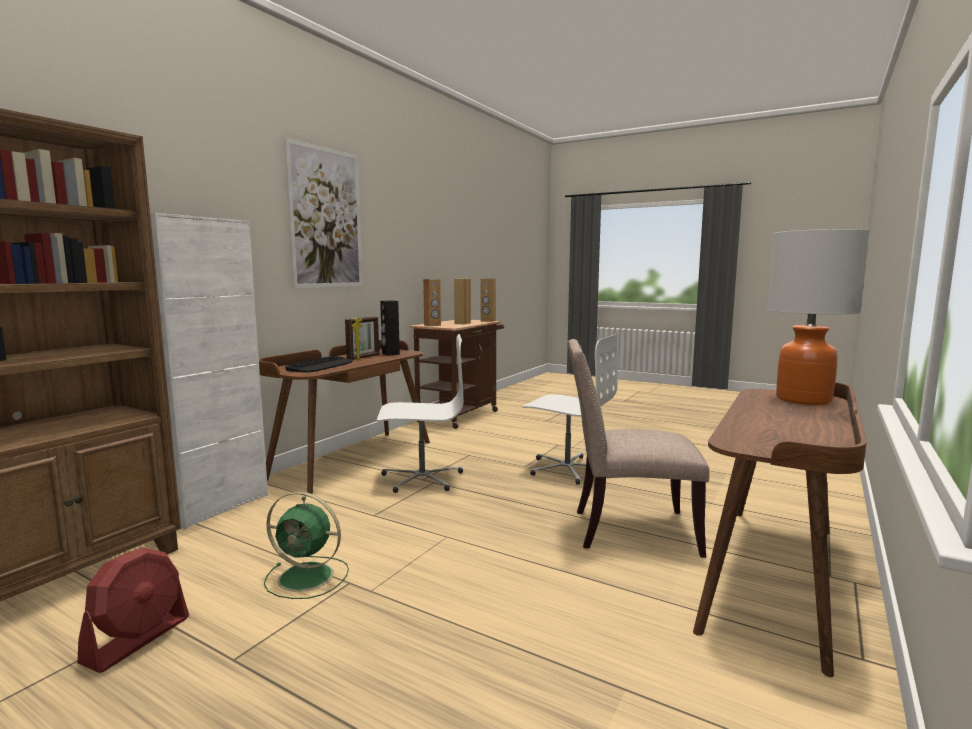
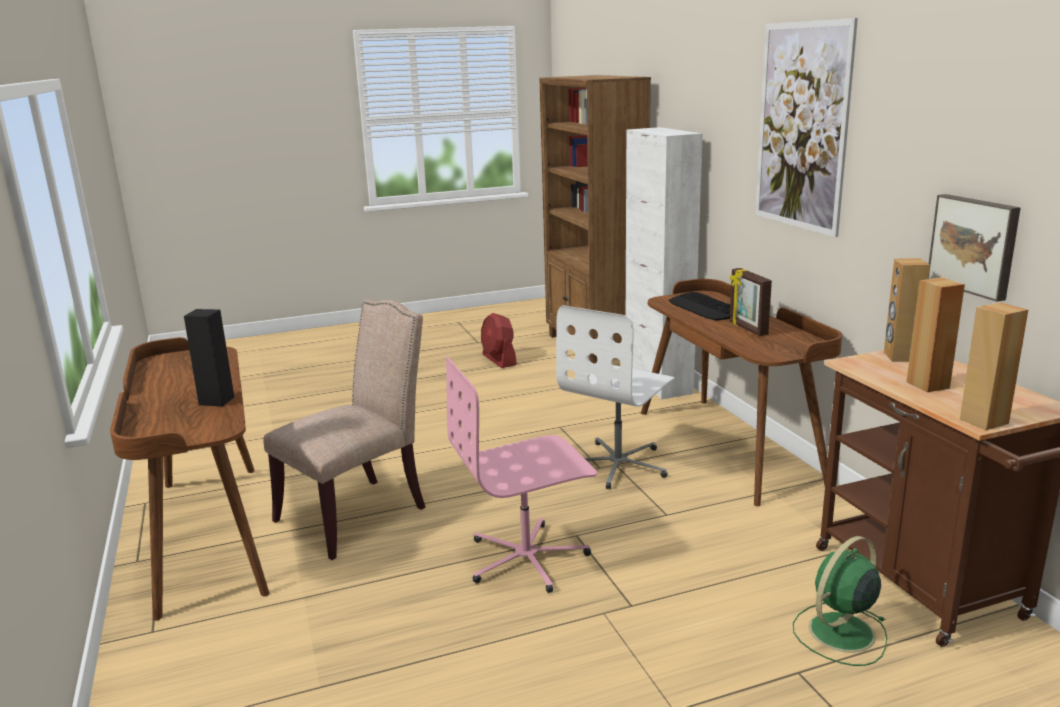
camera: 130 degrees right, 10 degrees up
(308, 577) = (497, 394): green fan -> green fan (839, 633)
(390, 354) = (766, 343): black speaker -> black speaker (217, 401)
(422, 271) = (974, 245): none -> picture
(567, 469) = (527, 558): white office chair -> pink office chair
(803, 400) = (169, 428): table lamp -> none

